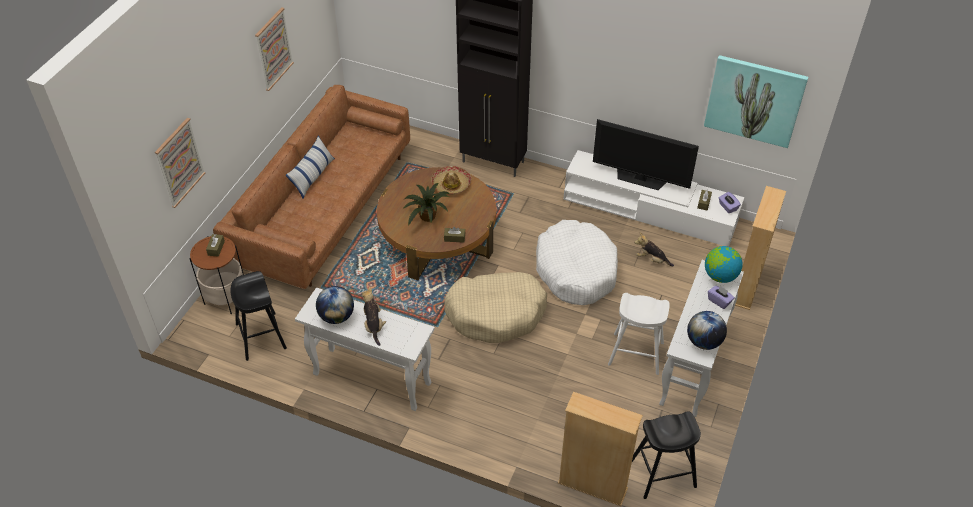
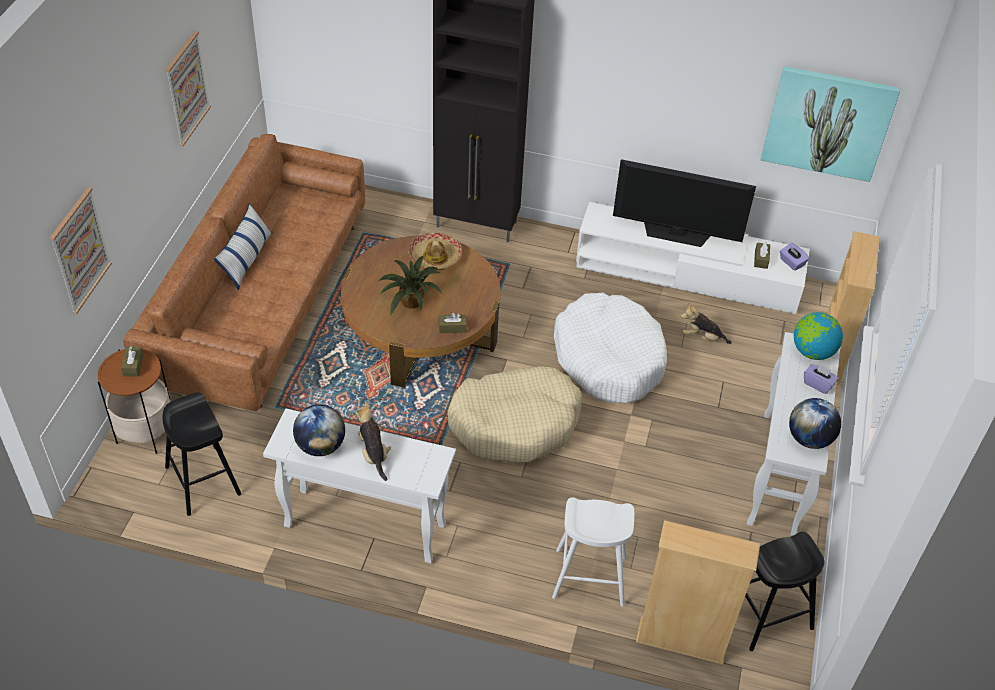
camera: 10 degrees left, 0 degrees up
(636, 354) = (705, 461): white stool -> white stool (590, 577)

